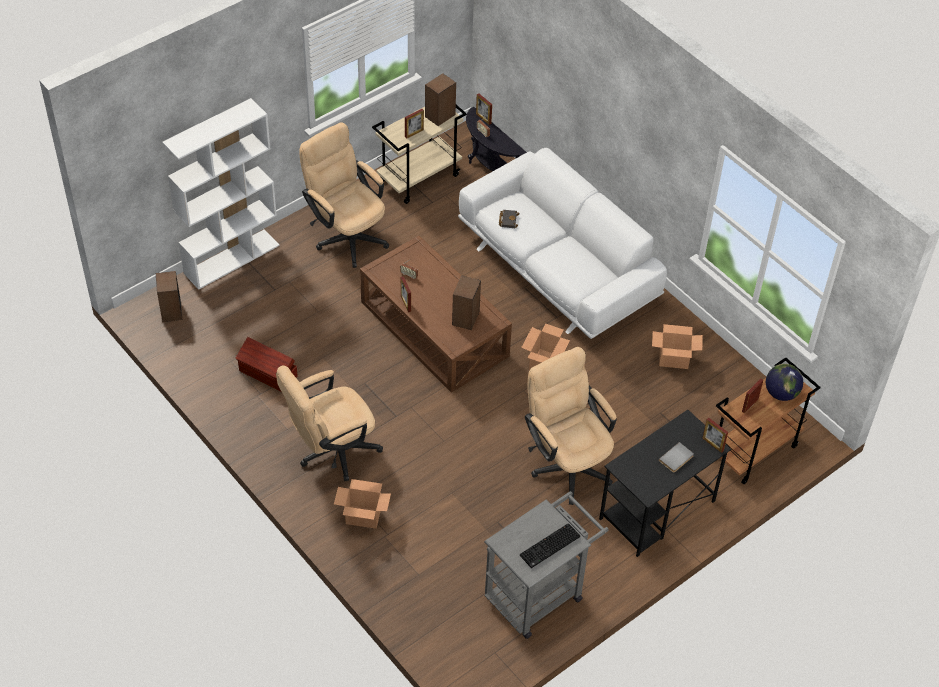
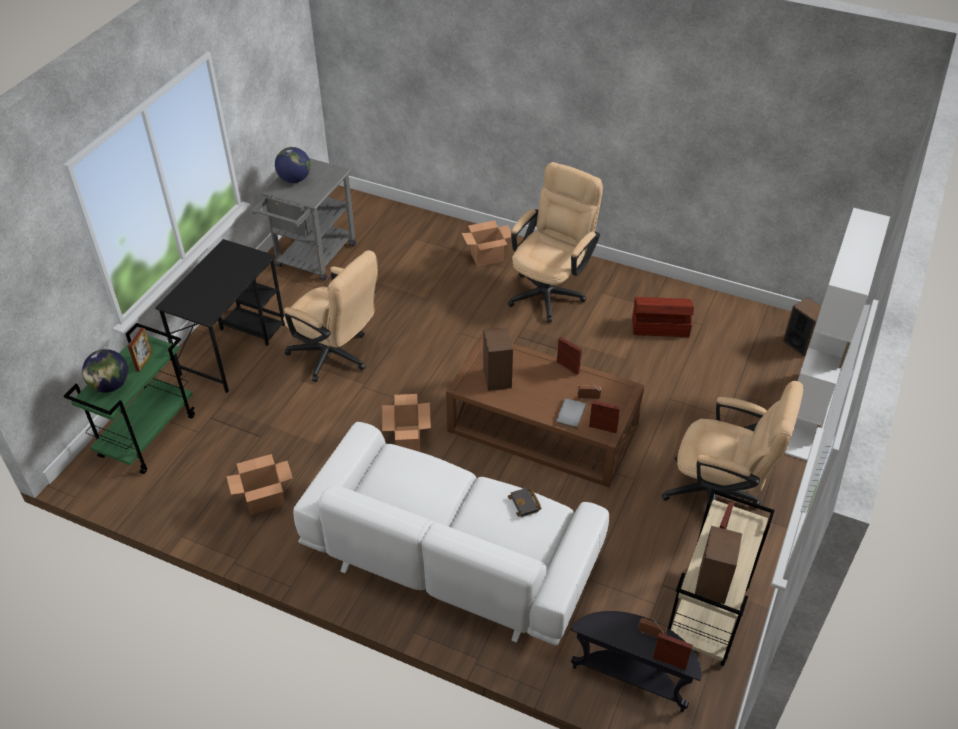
camera: 155 degrees right, 5 degrees down
(550, 547) = (294, 179): keyboard -> globe
(677, 459) = (207, 281): grey book -> grey book (569, 414)
(712, 444) = (174, 304): picture frame -> picture frame (602, 428)
(753, 451) = (148, 435): brown cart -> green cart

